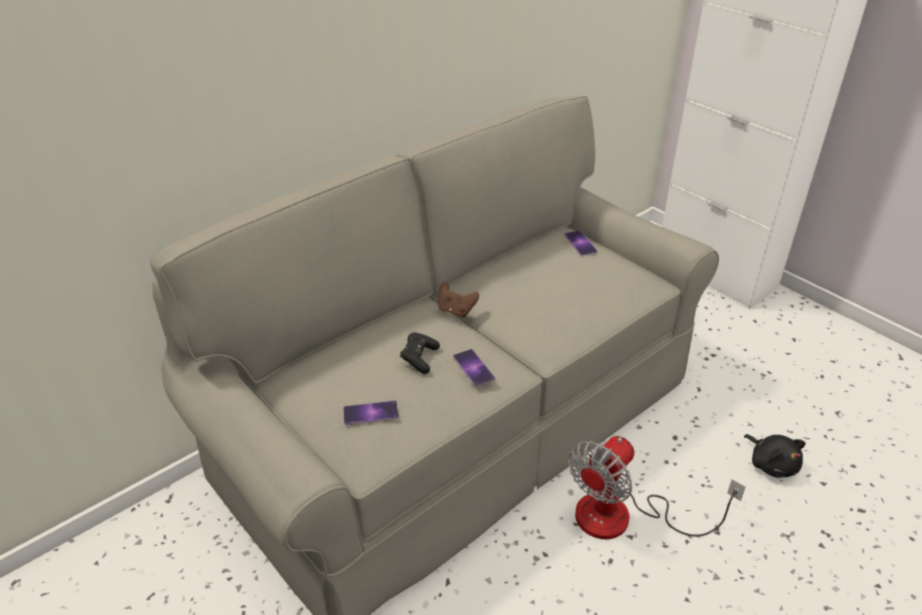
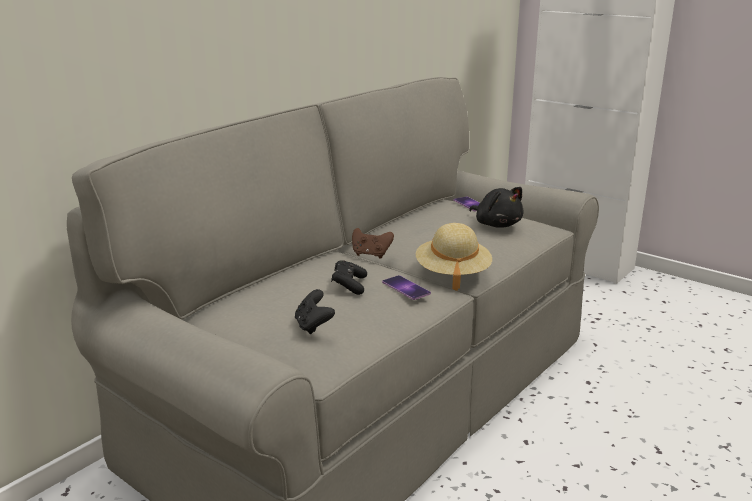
camera: 10 degrees left, 15 degrees down
(370, 413) = (313, 326): phone -> black game controller
(529, 346) = (452, 274): none -> beige hat
(623, 518) = (564, 450): fan -> none
(771, 464) = (685, 393): black plush toy -> black plush toy (496, 224)

